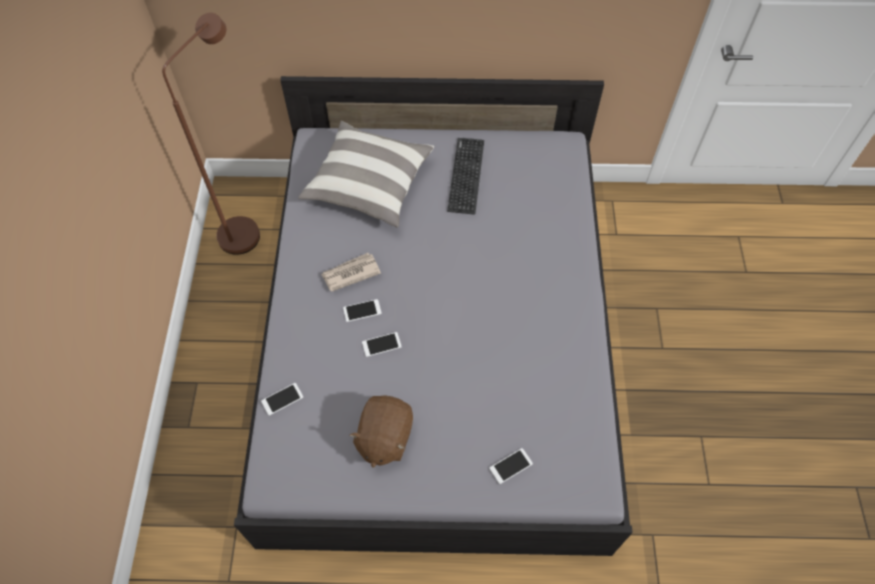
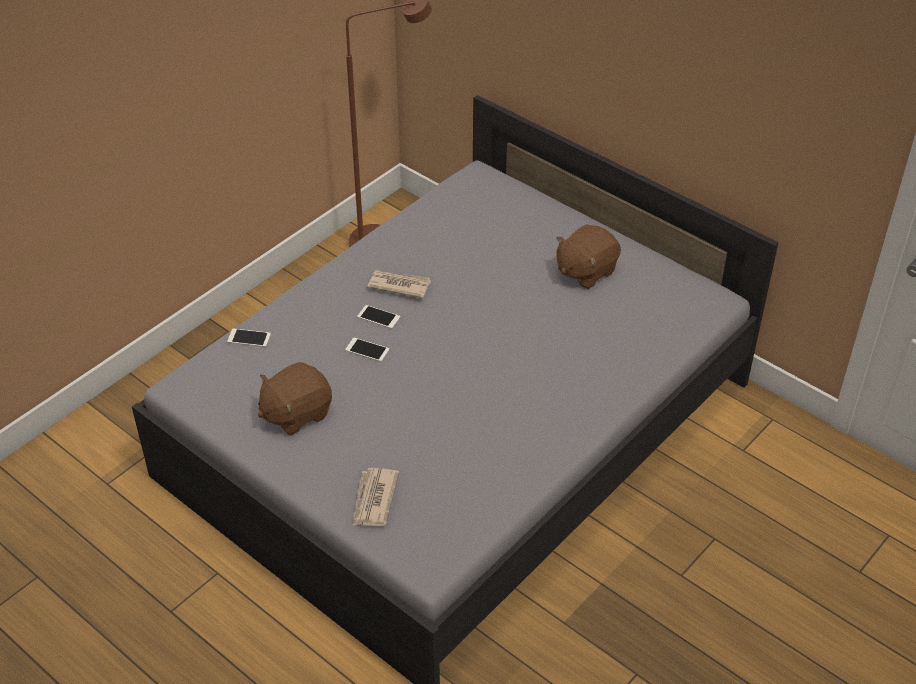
camera: 40 degrees right, 15 degrees down
(369, 184) = (488, 230): pillow -> none
(466, 175) = (585, 271): keyboard -> brown plush toy
(511, 466) = (374, 499): phone -> newspaper

